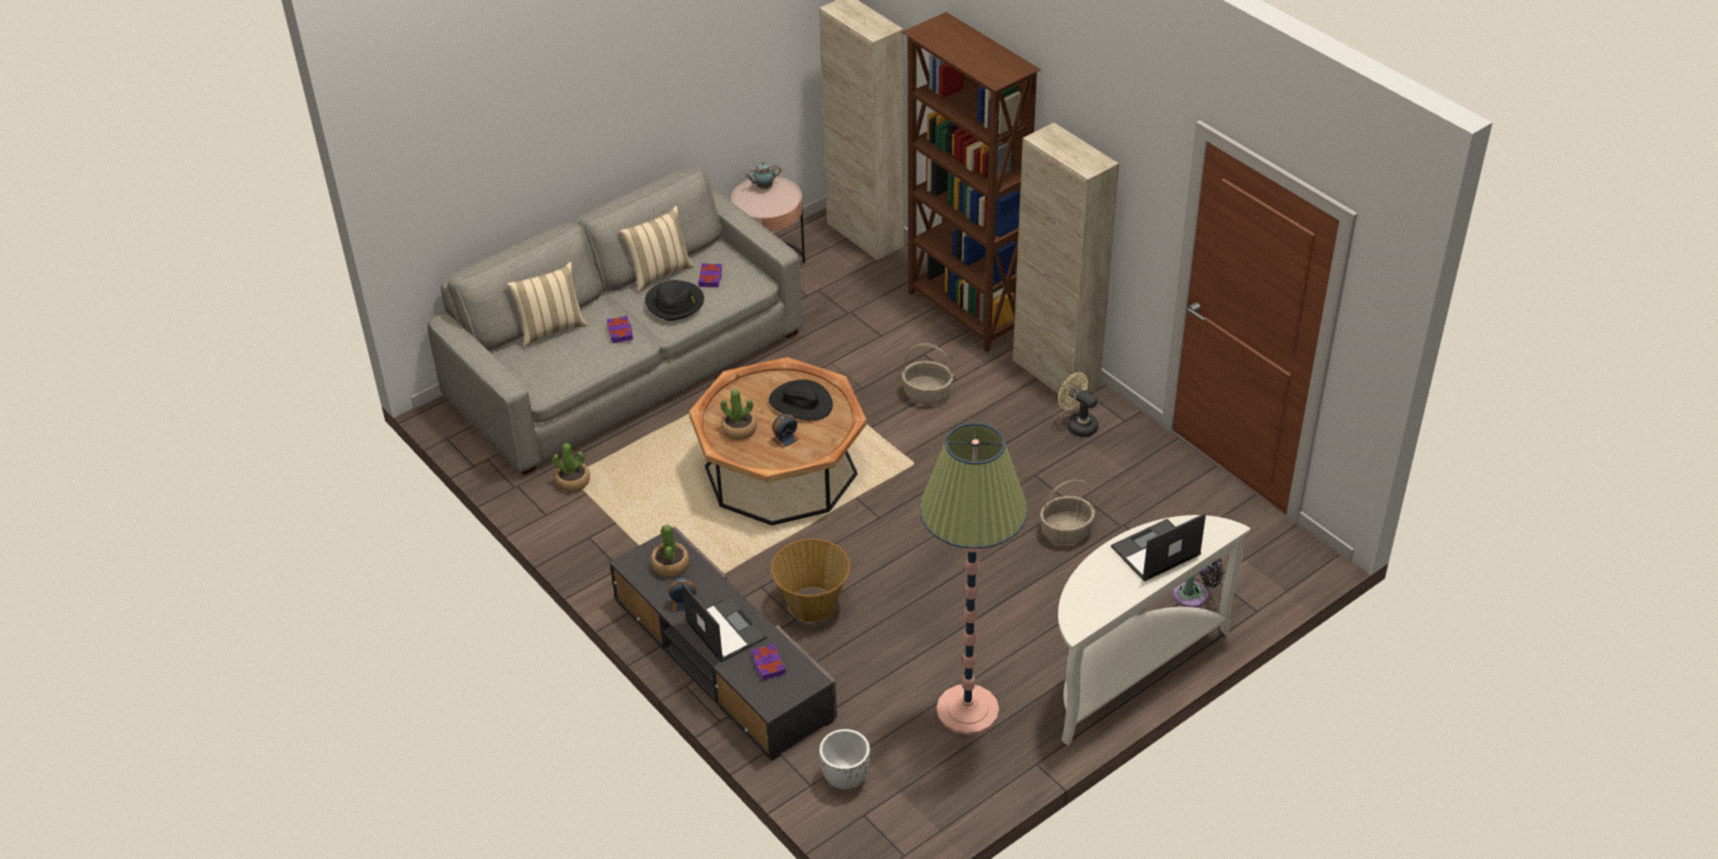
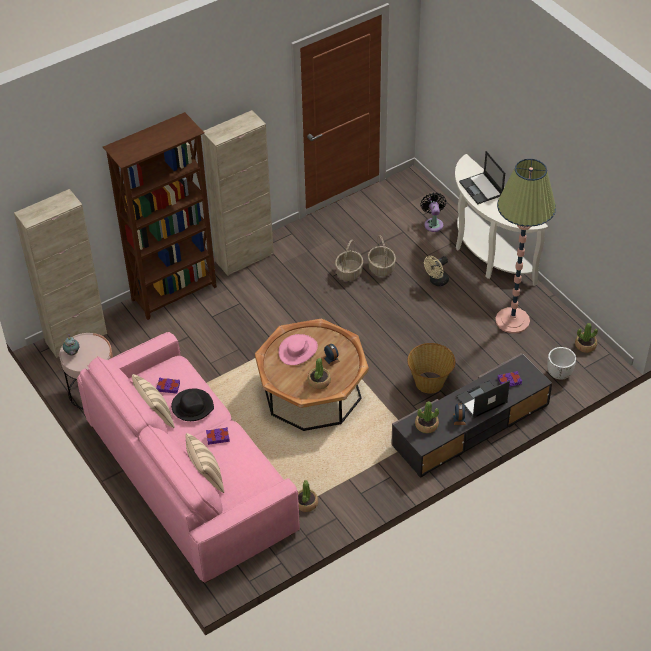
camera: 85 degrees left, 5 degrees up
(625, 365) = (189, 475): grey sofa -> pink sofa
(800, 403) = (298, 350): black hat -> pink hat
(919, 818) = (585, 345): none -> potted plant
(927, 394) = (251, 317): basket -> basket (349, 272)
(1077, 424) = (292, 253): beige fan -> beige fan (436, 281)

